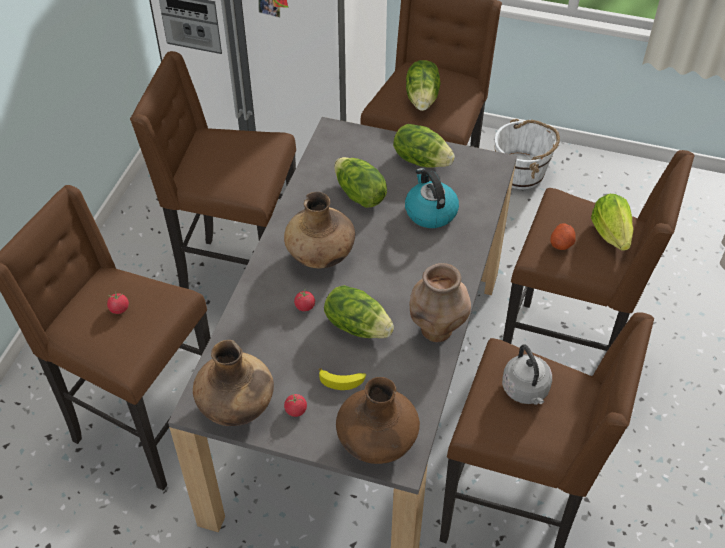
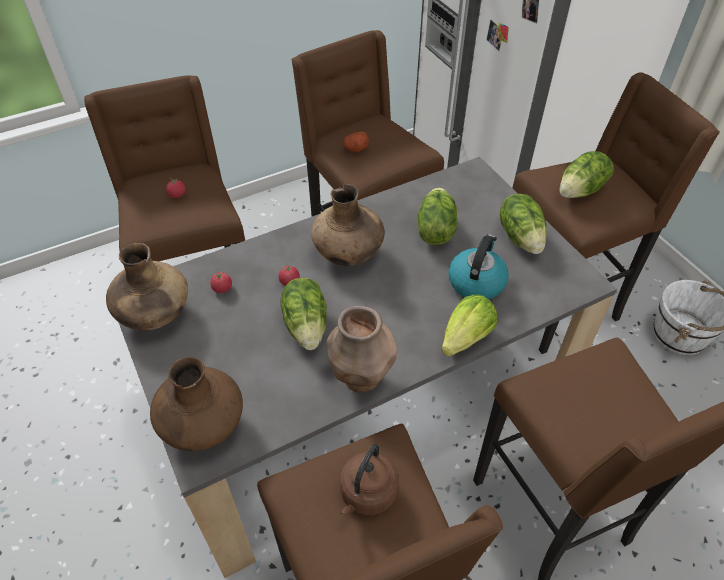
camera: 45 degrees right, 0 degrees up
(296, 410) = (185, 351): tomato -> tomato (222, 288)
(342, 380) = (243, 357): banana -> none
(526, 391) = (367, 494): grey kettle -> brown kettle
(561, 244) = (565, 394): potato -> potato (356, 148)
(611, 233) = (631, 423): lettuce -> lettuce (466, 338)

